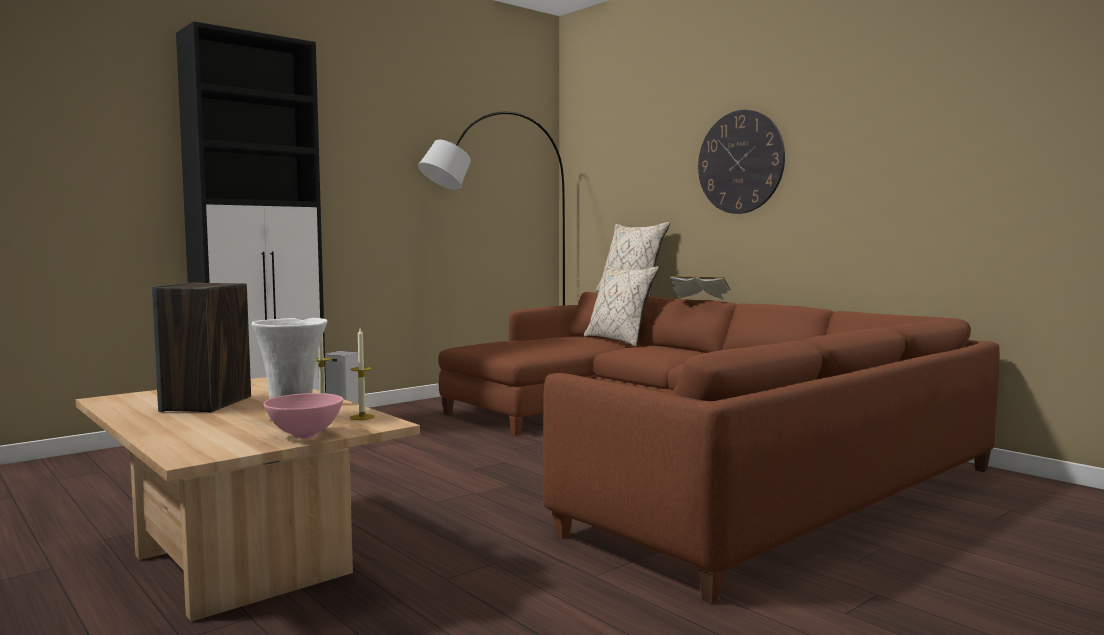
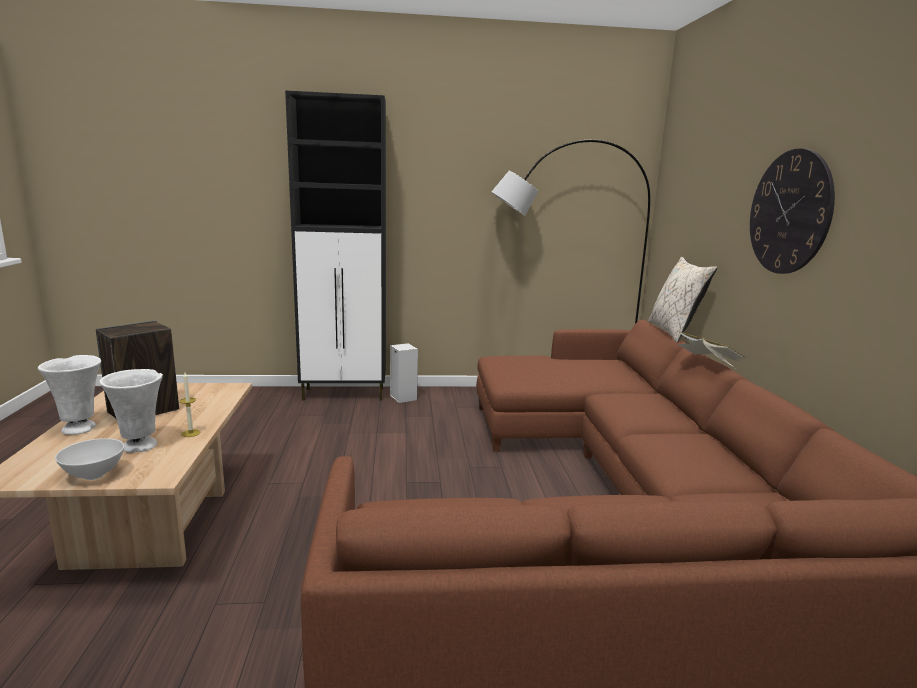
camera: 35 degrees right, 10 degrees up
(164, 423) = (80, 428): none -> white vase
(304, 436) = (93, 476): pink bowl -> white bowl
(362, 417) = (170, 462): candle -> none
(619, 340) = (639, 379): beige pillow -> none

